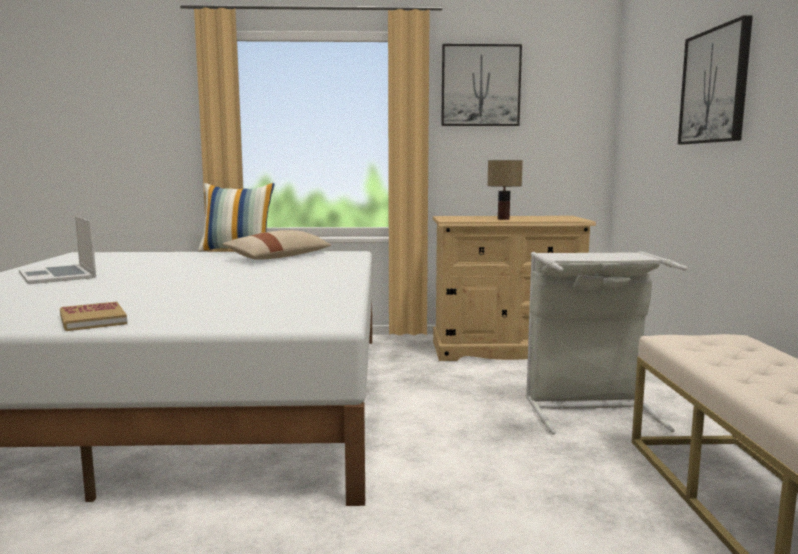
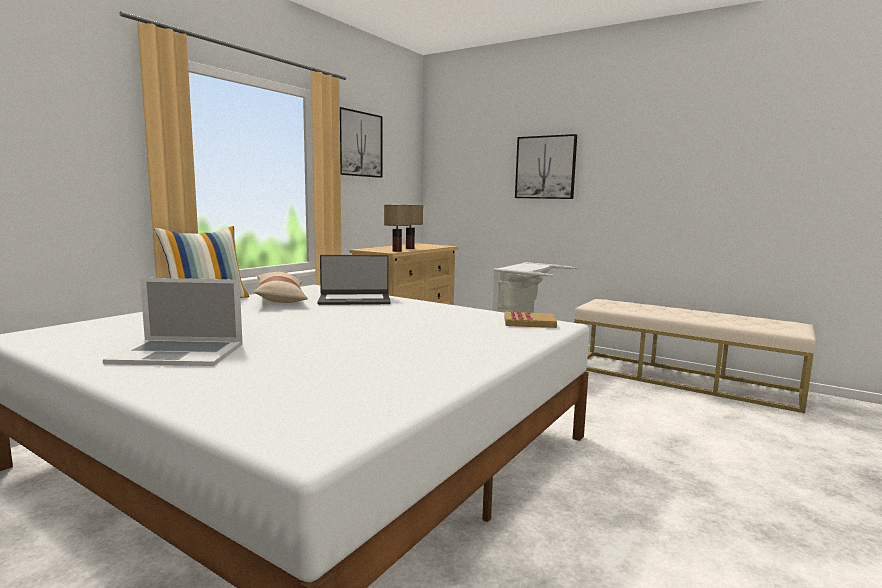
camera: 55 degrees left, 0 degrees up
(93, 320) = (464, 361): book -> book (529, 322)
(314, 266) = (354, 300): none -> laptop
(461, 220) = (396, 251): none -> table lamp

